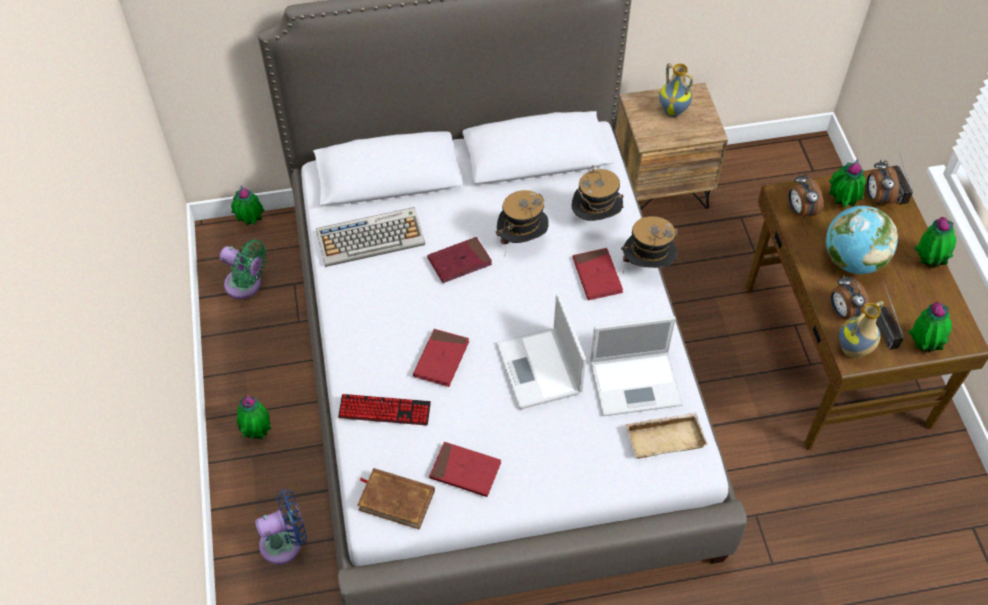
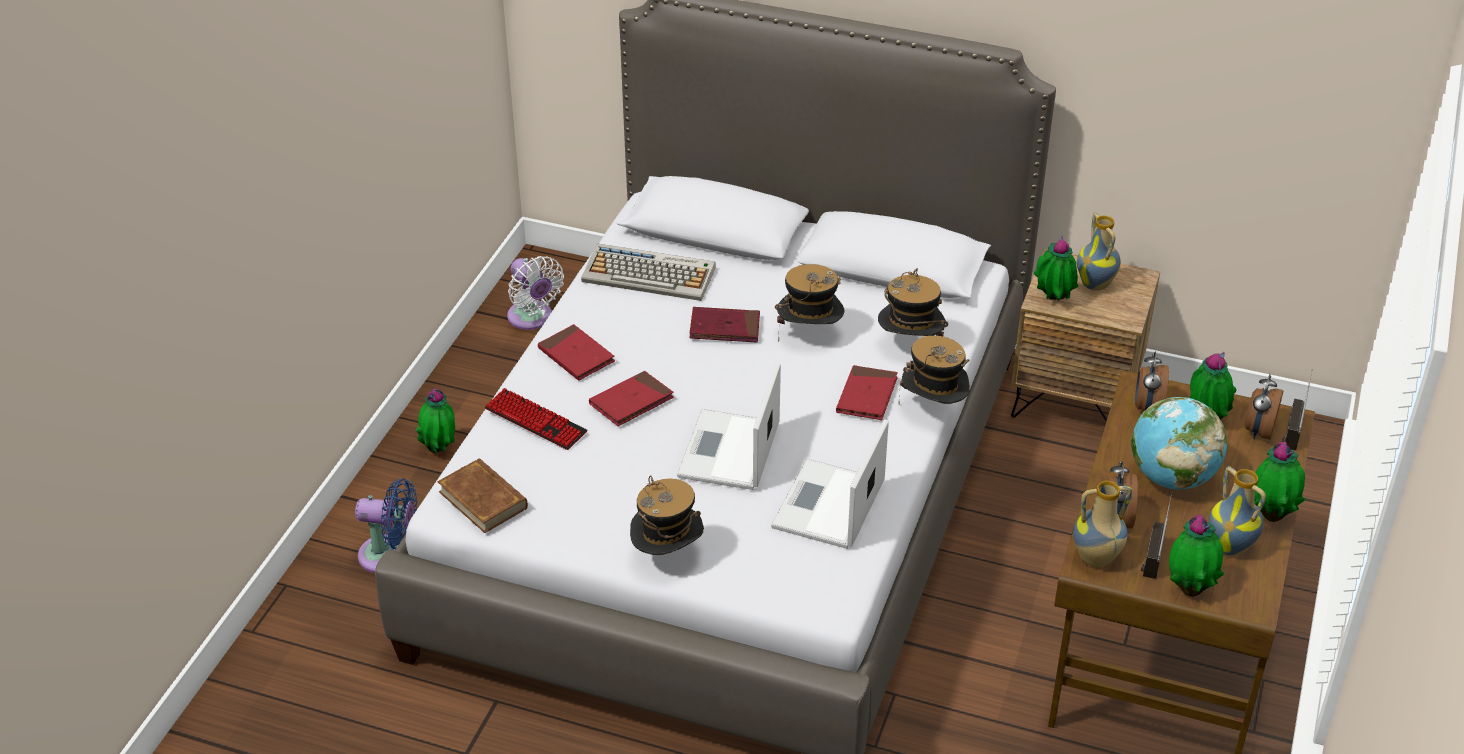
camera: 30 degrees right, 15 degrees down
(246, 285) = (532, 318): green fan -> white fan
(251, 223) = (581, 266): potted plant -> potted plant (1052, 301)
(465, 471) = (573, 504): red book -> red book (576, 356)
(561, 481) = (667, 556): none -> hat
(637, 382) = (828, 506): laptop -> laptop turned 90 degrees clockwise
(665, 437) = (817, 567): beige tray -> none
(923, 299) = (1231, 546): none -> vase

